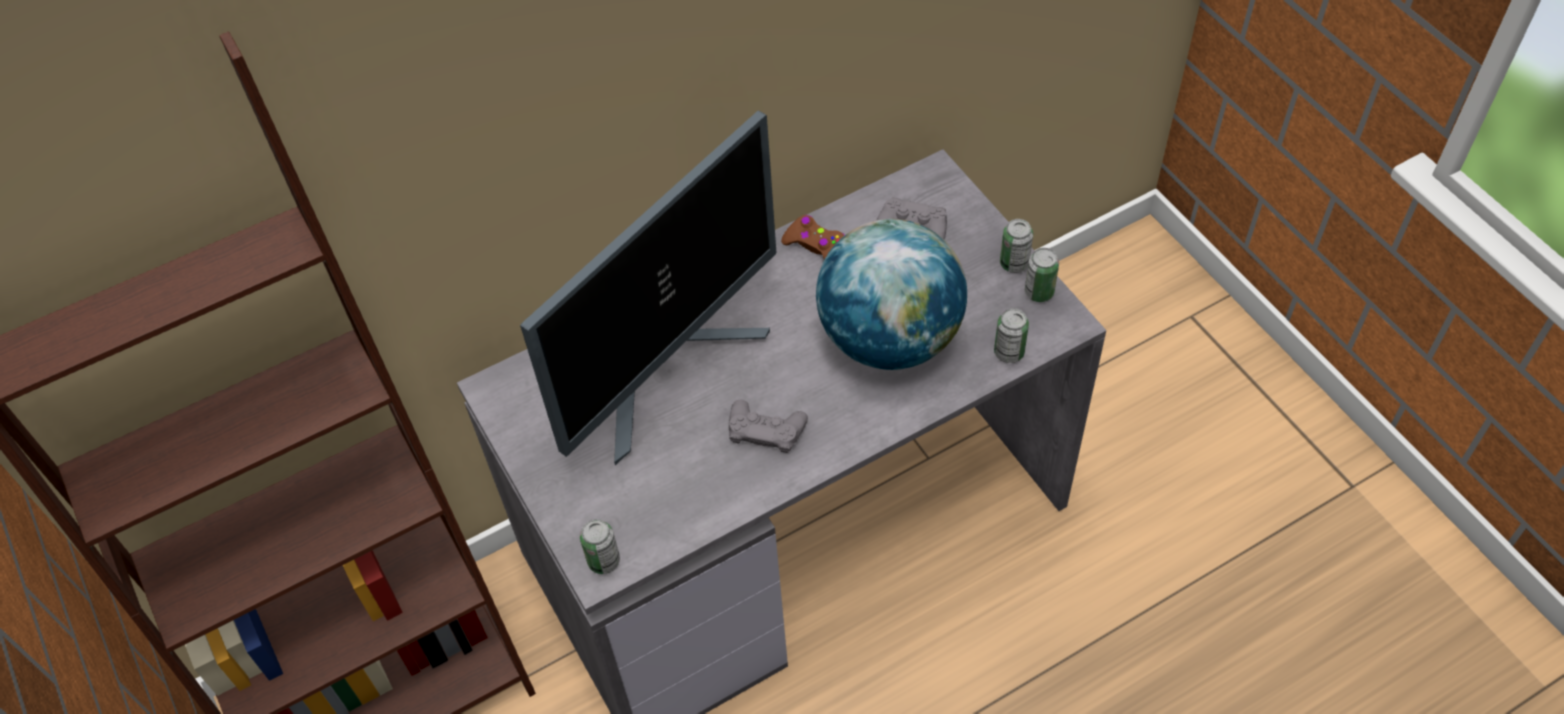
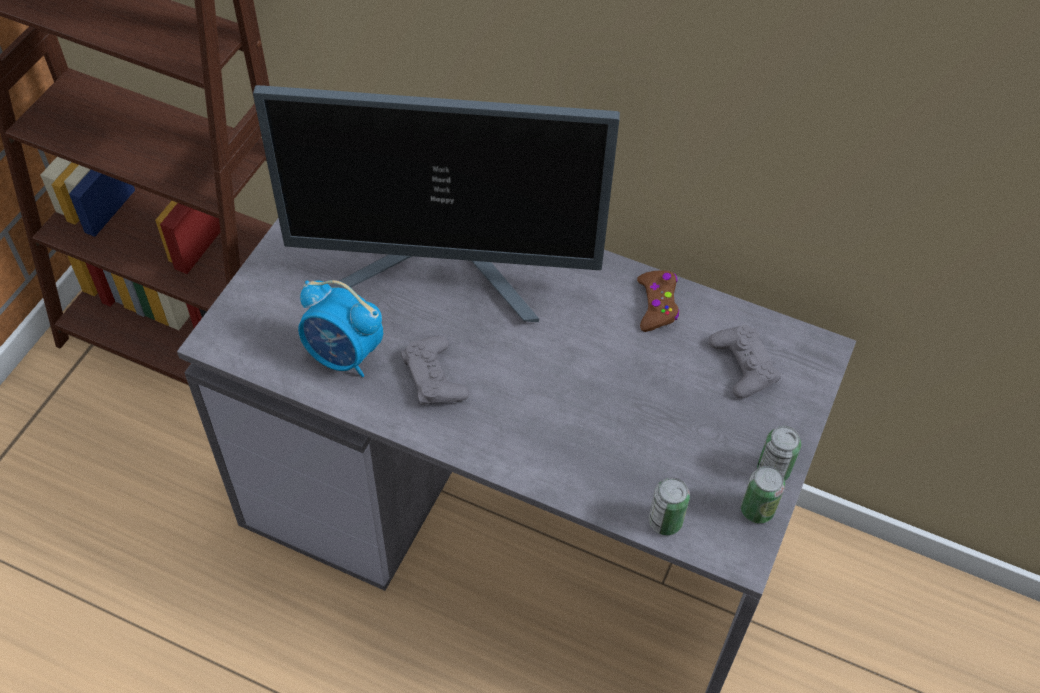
camera: 50 degrees right, 0 degrees up
(604, 561) = (228, 337): can -> none
(693, 483) = (344, 355): none -> alarm clock
(890, 338) = (603, 416): globe -> none

